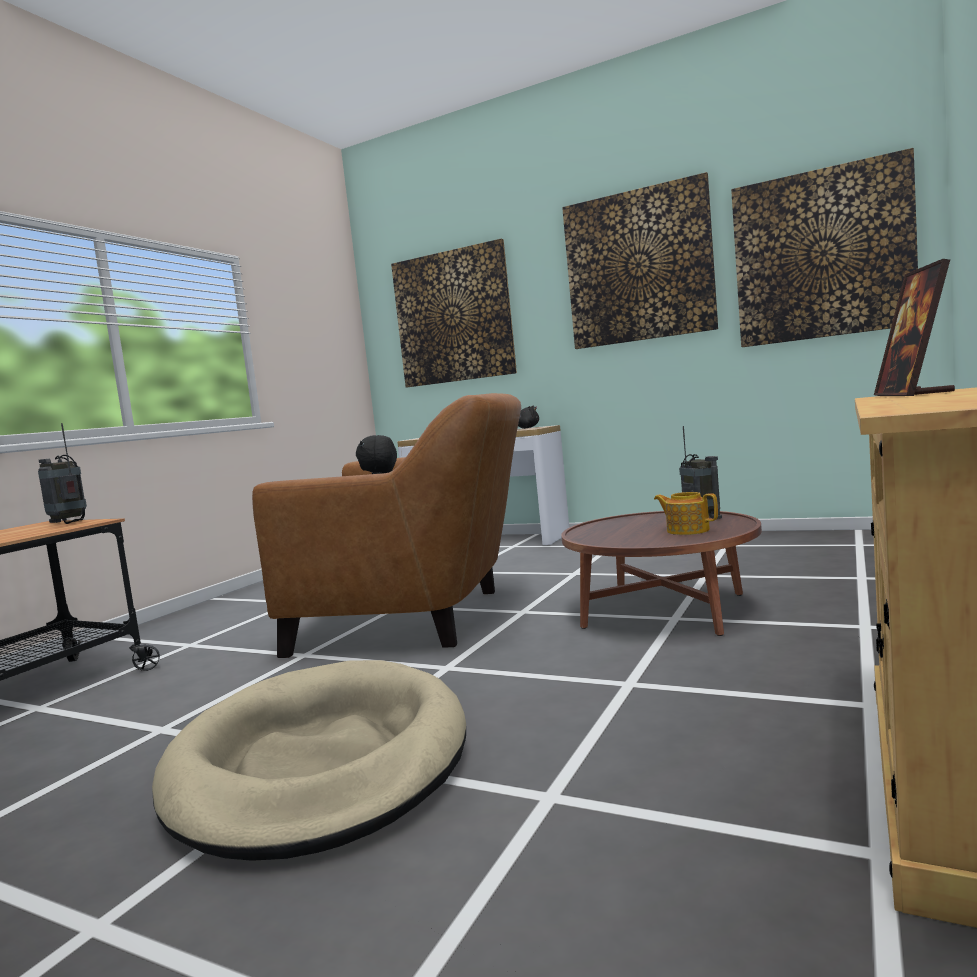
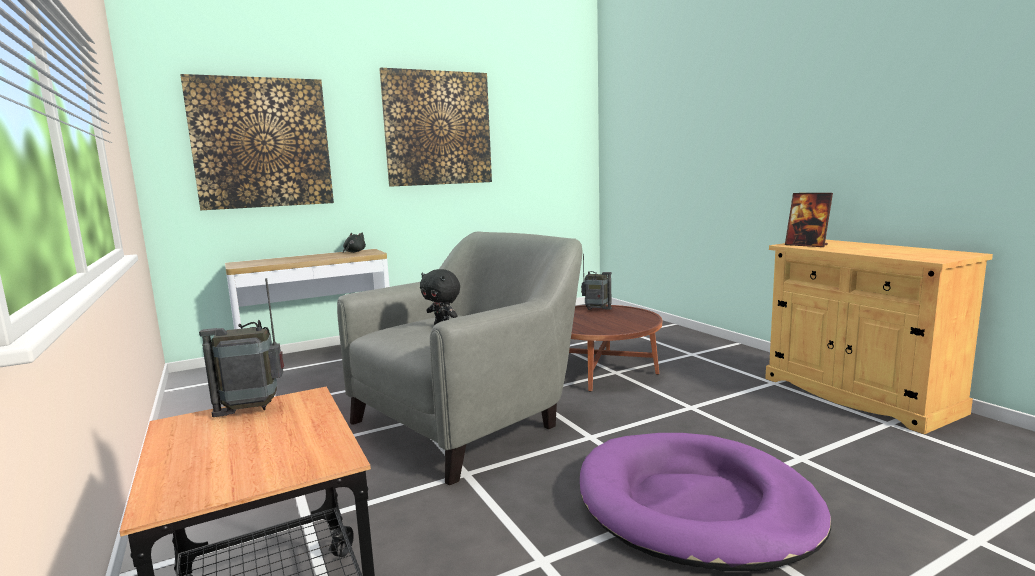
camera: 55 degrees left, 5 degrees up
(320, 762) = (695, 505): beige dog bed -> purple dog bed
(420, 618) = (469, 420): brown armchair -> grey armchair
(687, 530) = (621, 318): teapot -> none
(821, 254) = (545, 143): picture -> none

